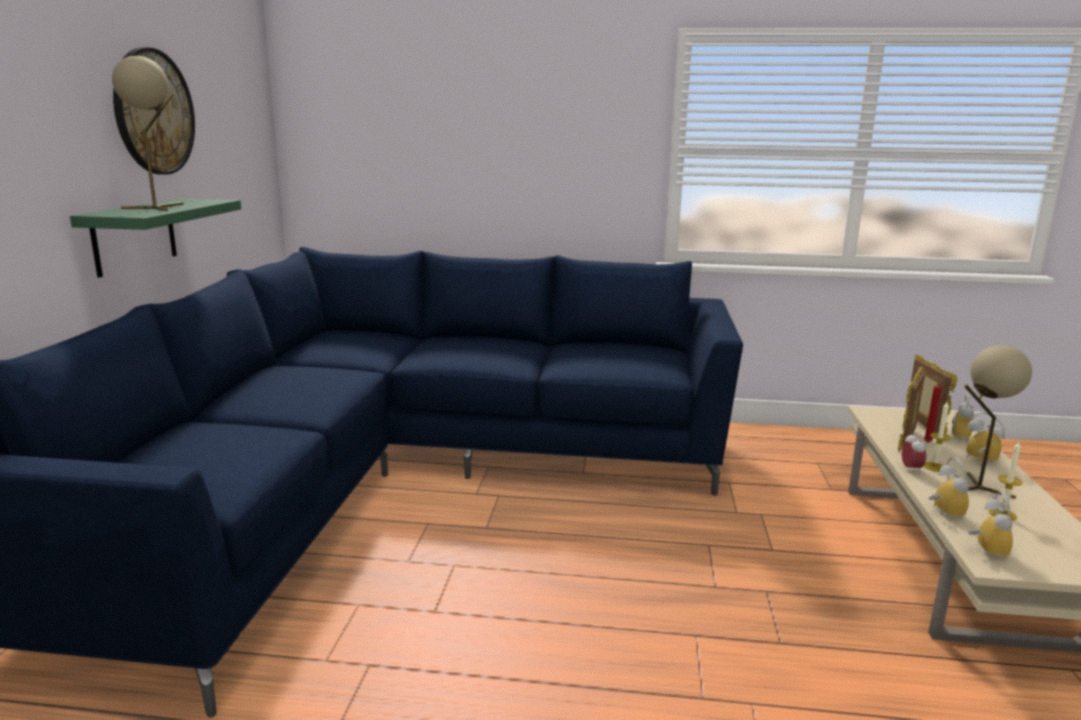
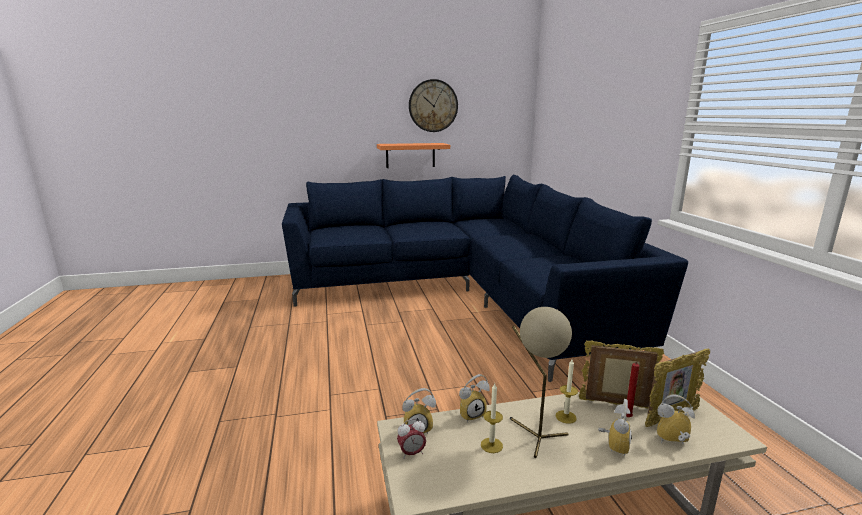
camera: 70 degrees right, 0 degrees up
(134, 236) = (410, 155): green shelf -> orange shelf
(159, 208) = (407, 144): beige table lamp -> none
(911, 469) = (547, 404): alarm clock -> alarm clock (411, 453)

